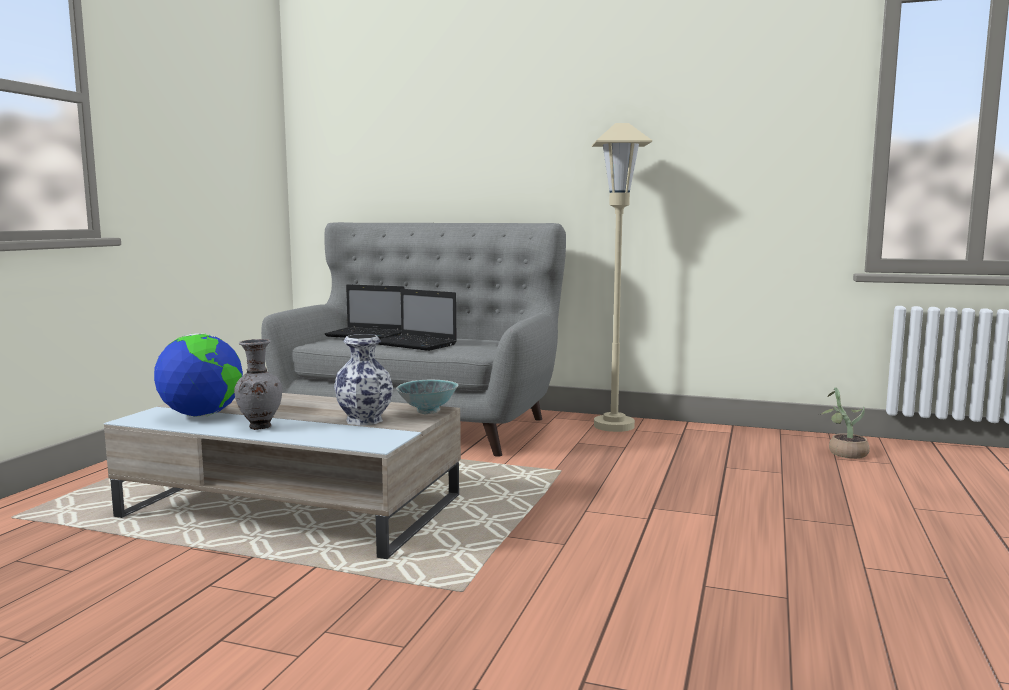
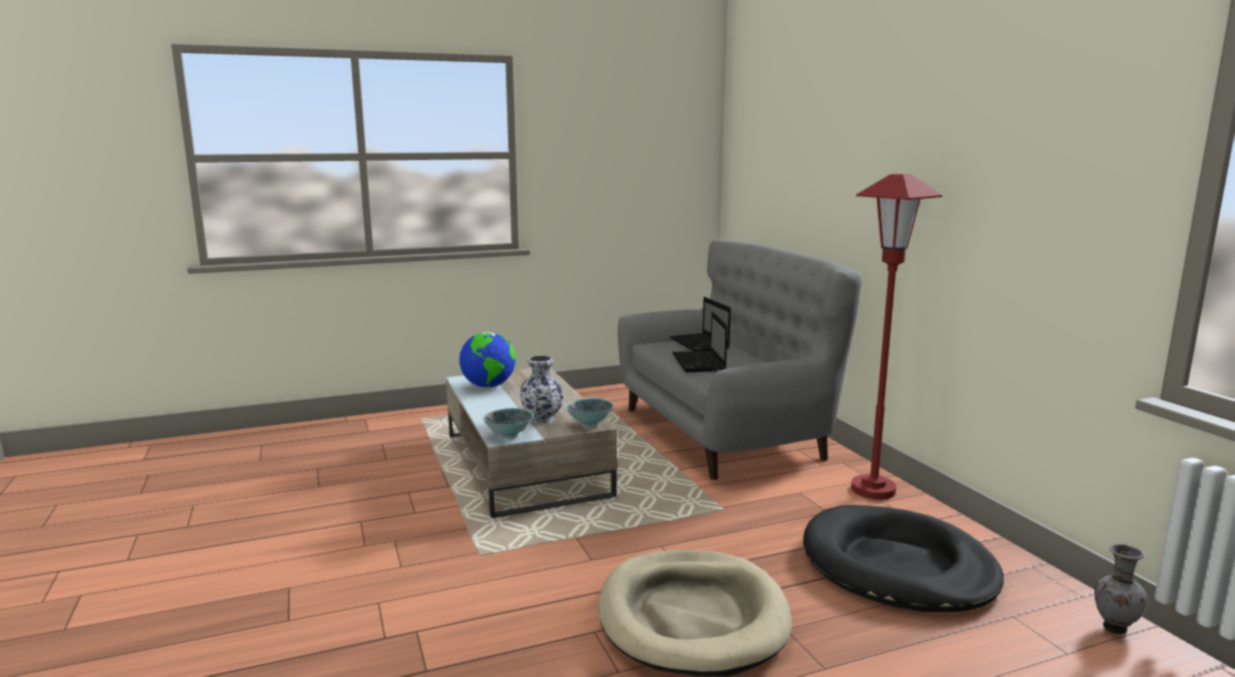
camera: 50 degrees right, 5 degrees up
(259, 427) = (488, 404): grey vase -> grey vase (1113, 627)
(379, 440) = (509, 436): none -> bowl
(614, 426) = (873, 490): beige floor lamp -> red floor lamp
(727, 540) = (692, 617): none -> beige dog bed
(734, 459) = (897, 566): none -> black dog bed
(843, 453) = (1041, 616): potted plant -> none

